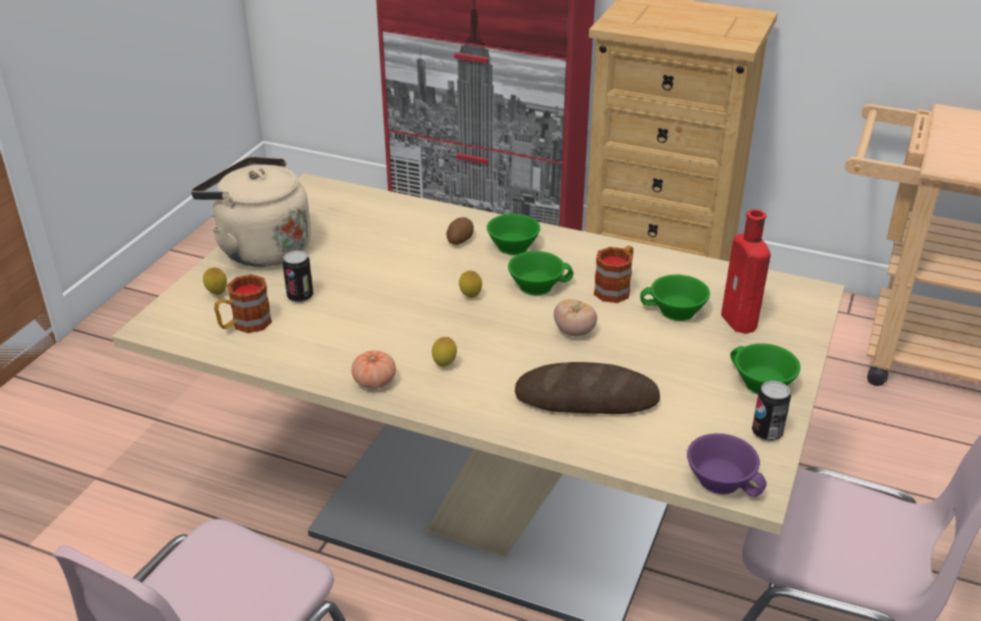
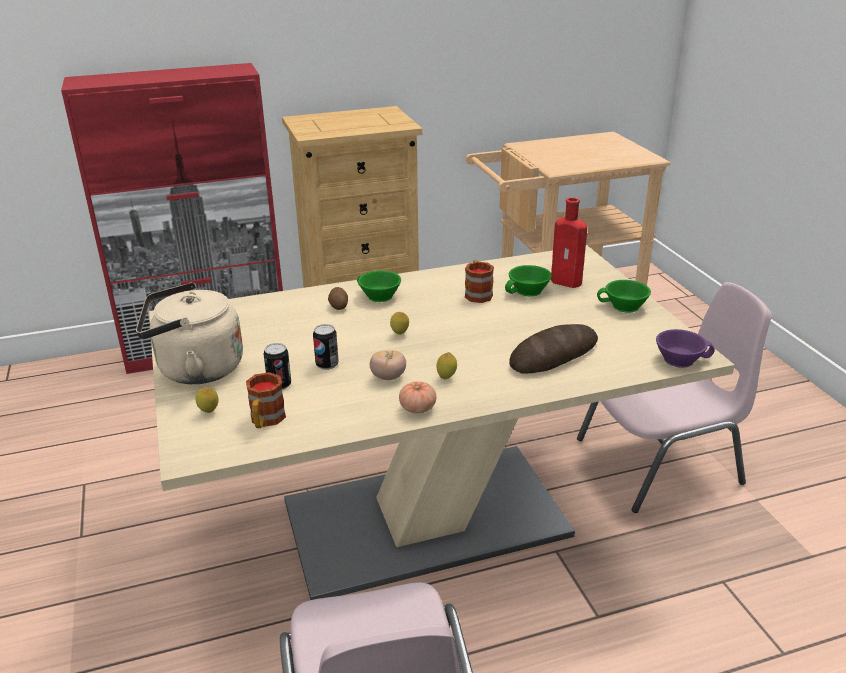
camera: 40 degrees left, 5 degrees down
(537, 285) = (429, 310): green cup -> none
(574, 332) = (492, 325): tomato -> tomato (388, 377)
(767, 433) = (663, 327): can -> can (327, 364)

